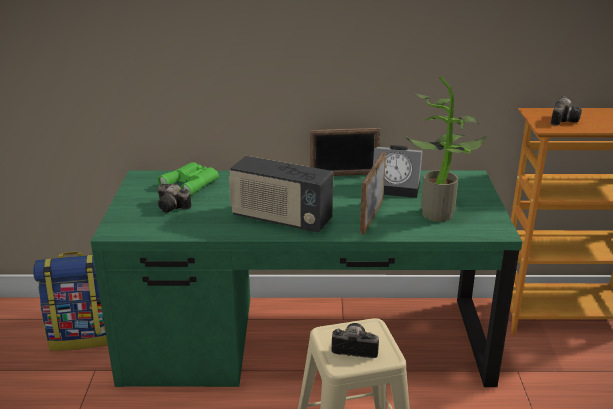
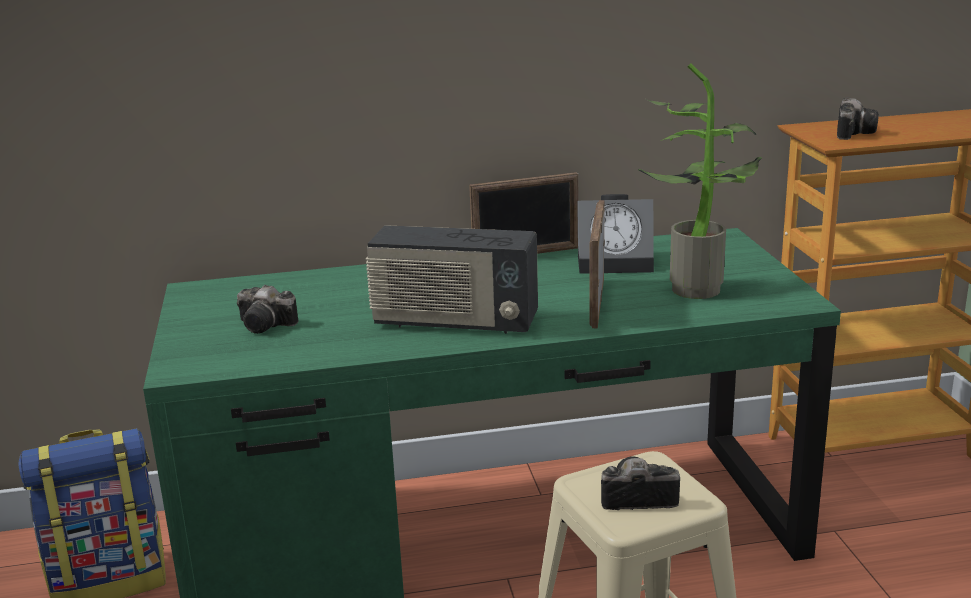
camera: 10 degrees left, 5 degrees down
(192, 183) = (284, 289): green binoculars -> none

